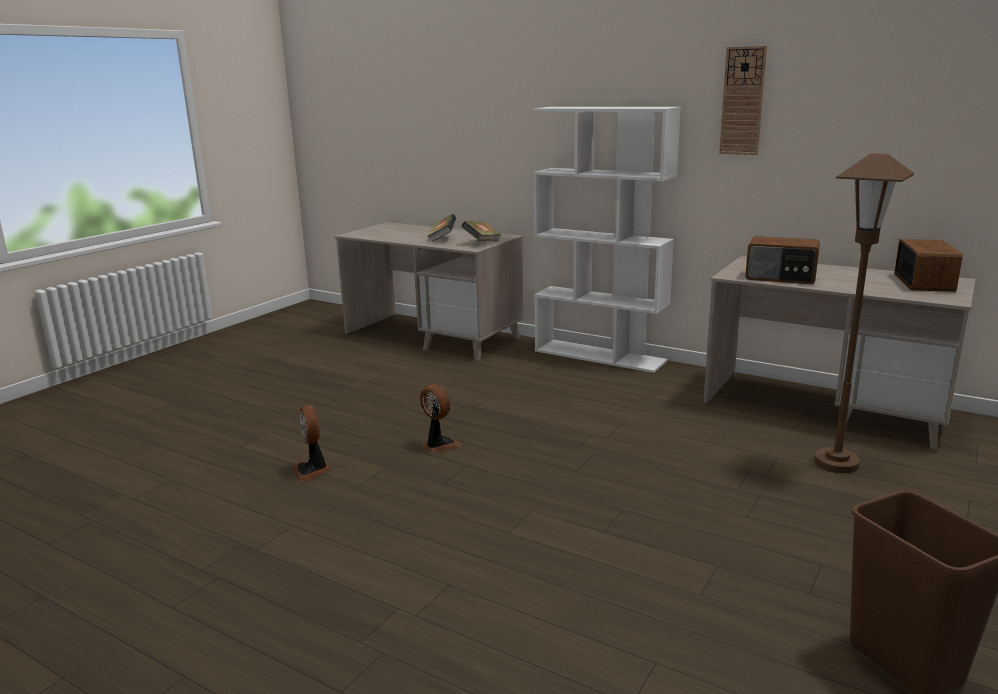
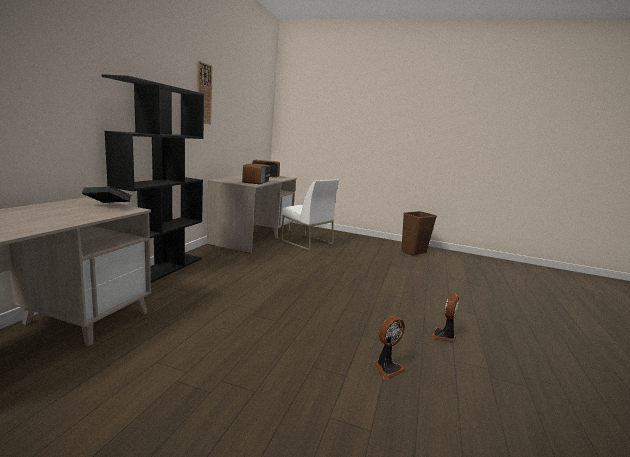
camera: 105 degrees left, 5 degrees down
(438, 445) = (323, 319): fan -> fan (443, 336)
(442, 239) = (63, 215): book -> none
(600, 356) = (161, 269): white bookcase -> black bookcase
(836, 463) = (306, 242): brown floor lamp -> white chair

